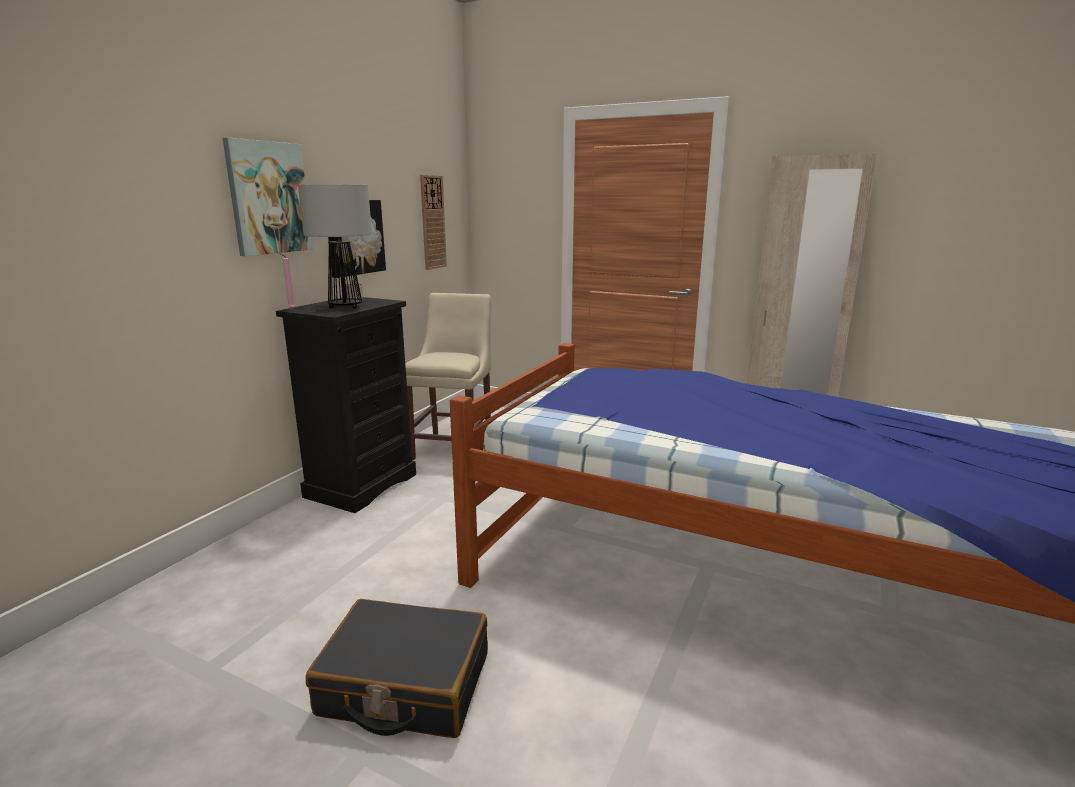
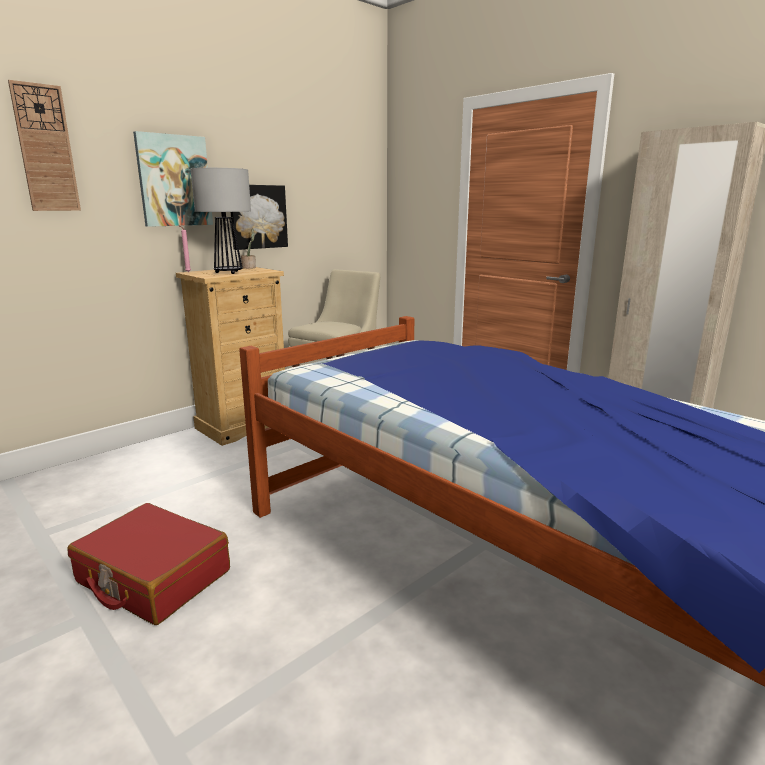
camera: 20 degrees right, 0 degrees up
(361, 485) = (243, 426): black dresser -> beige dresser
(405, 685) = (153, 577): black suitcase -> red suitcase
(432, 222) = (344, 208): wall clock -> wall clock (46, 149)

